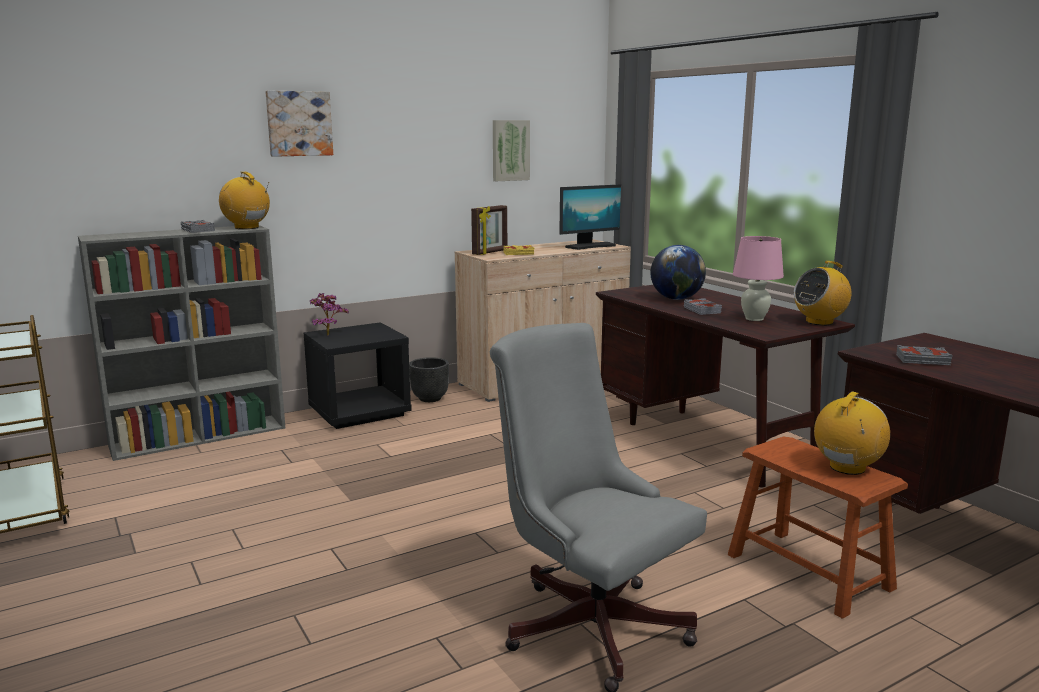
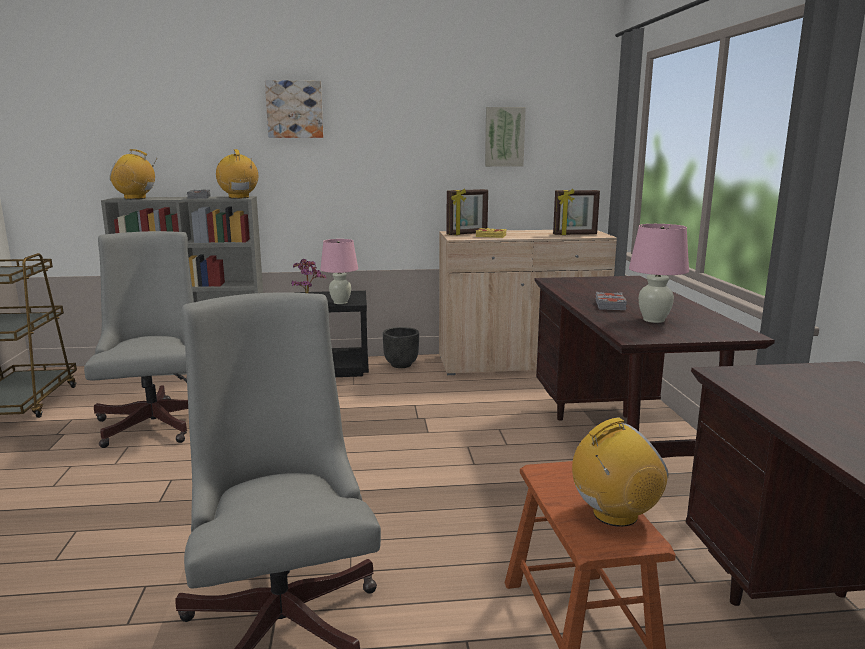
camera: 25 degrees right, 0 degrees up
(230, 498) = (158, 421): none -> grey office chair
(377, 337) = (340, 302): none -> pink table lamp
(590, 246) = (575, 234): monitor -> picture frame
(676, 299) = (604, 291): globe -> none
(819, 322) = (730, 332): radio -> radio (135, 198)
(923, 360) = (791, 394): grey book -> none

